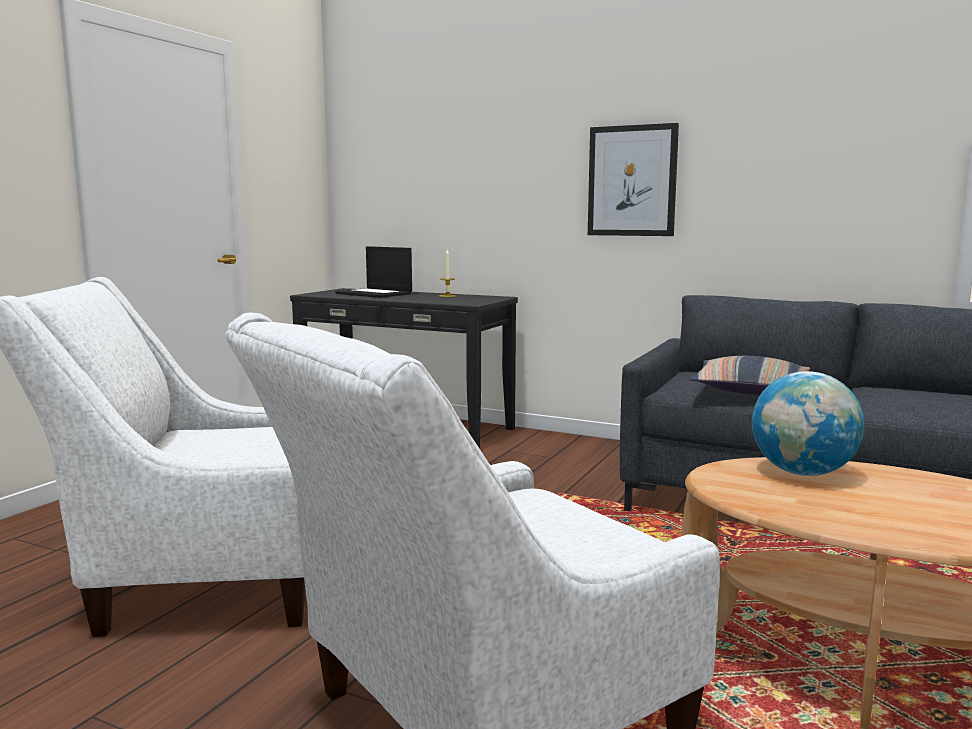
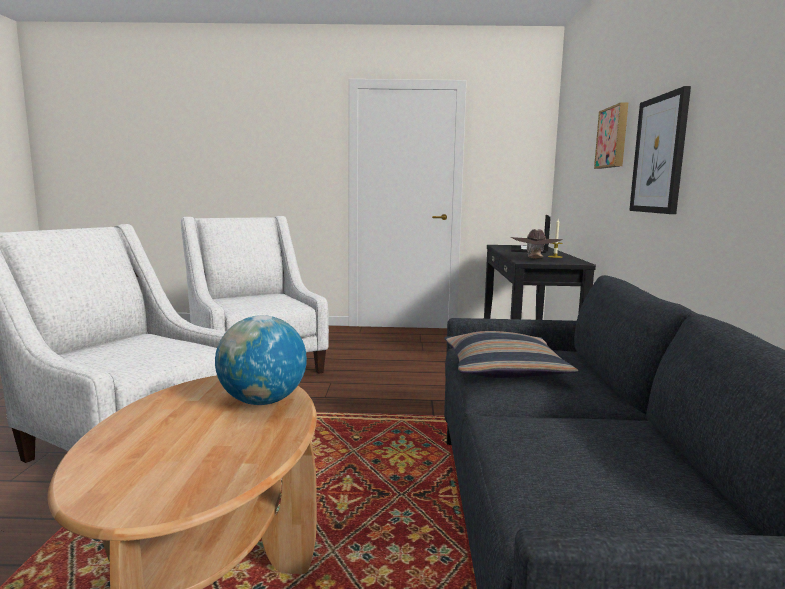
camera: 65 degrees right, 0 degrees up
(459, 300) = (535, 259): none -> brown hat
(522, 156) = (613, 137): none -> picture

